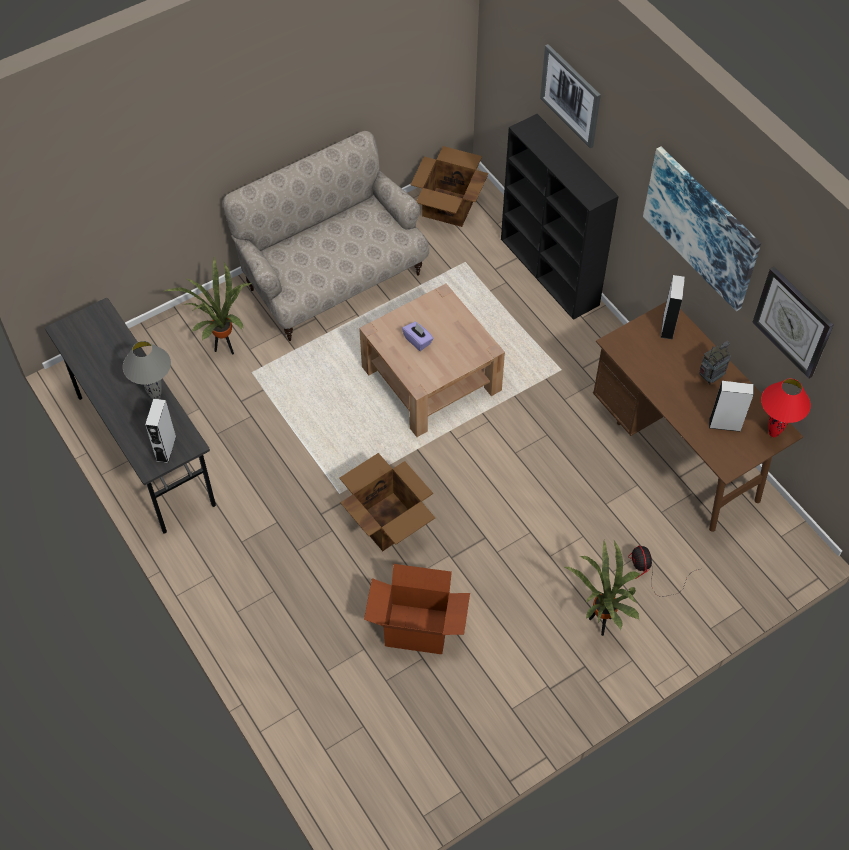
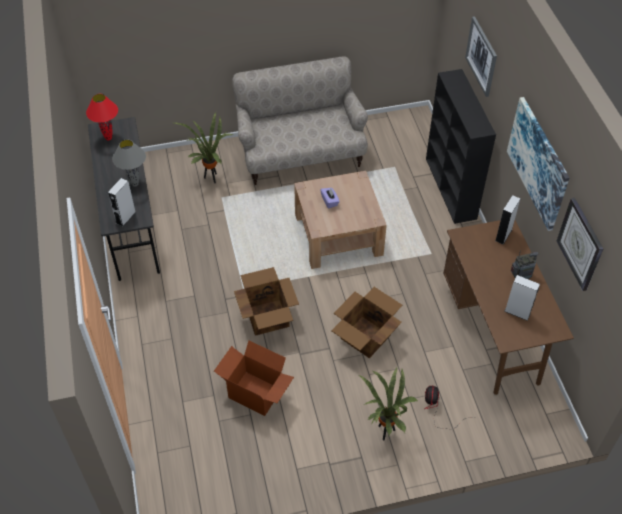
camera: 20 degrees right, 5 degrees down
(448, 207) = (398, 130): cardboard box -> cardboard box (365, 337)
(773, 434) = (551, 329): red table lamp -> red table lamp (108, 138)

